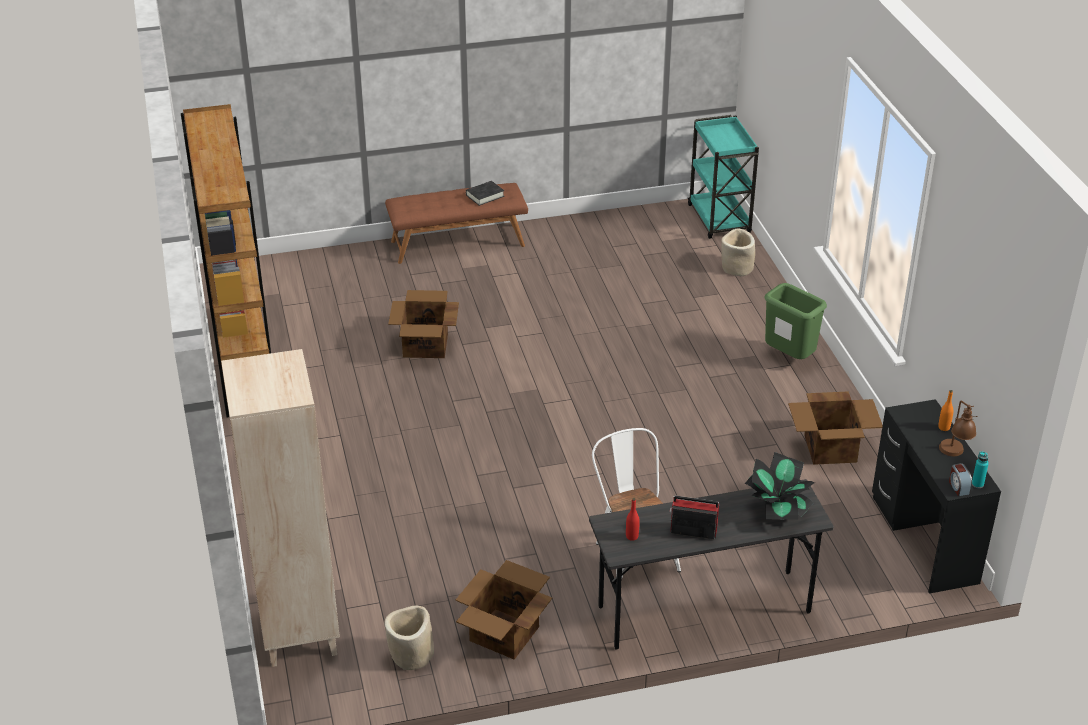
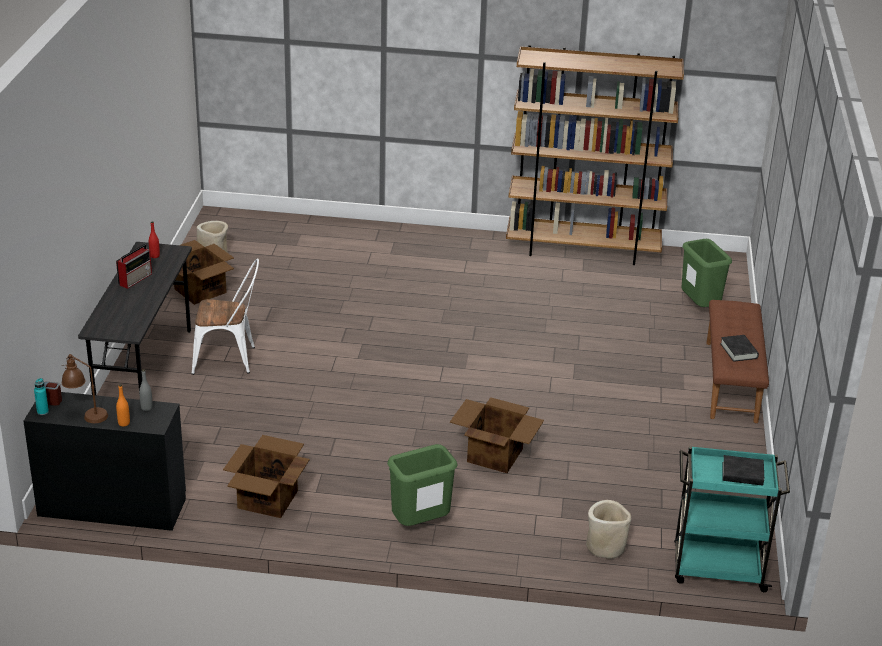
camera: 110 degrees right, 5 degrees down
(298, 632) = (270, 225): beige bookcase -> none
(332, 275) = (700, 307): none -> green trash can
(425, 346) = (562, 329): cardboard box -> cardboard box (494, 455)
(723, 135) = (742, 474): none -> black book
(778, 508) = (121, 319): potted plant -> none
(910, 423) = (146, 408): none -> grey bottle

